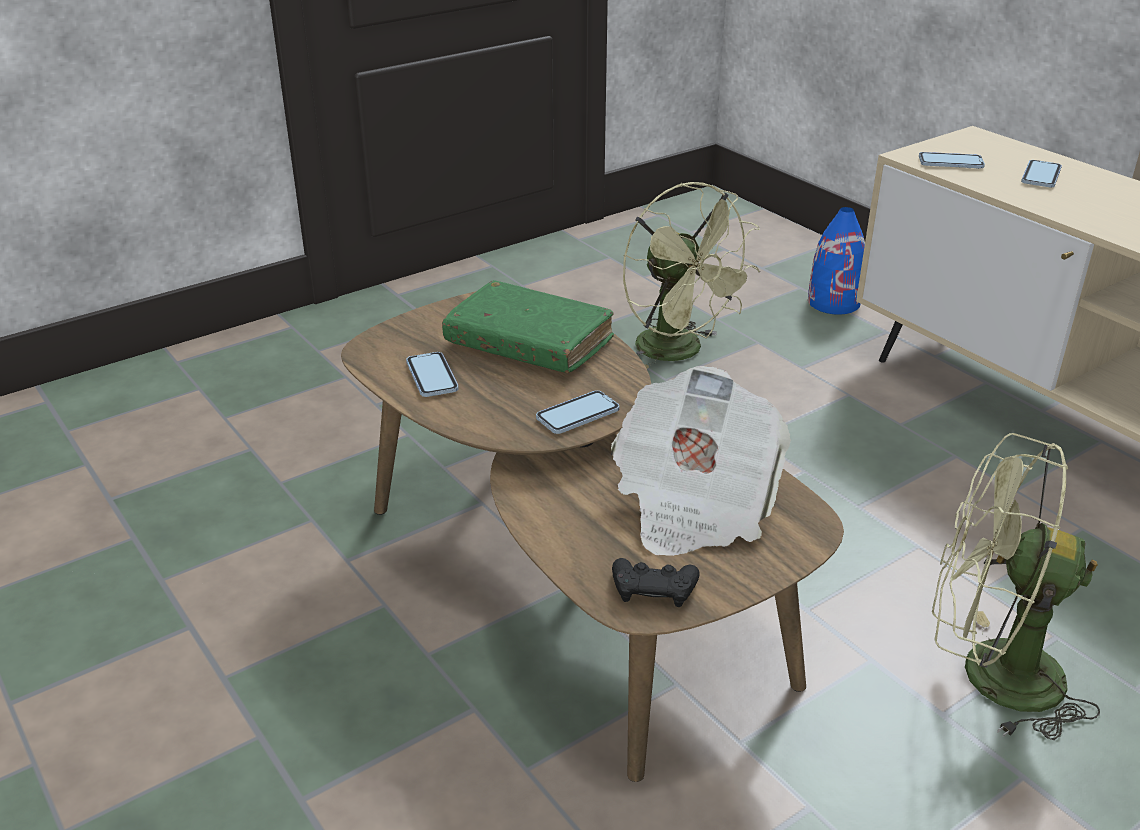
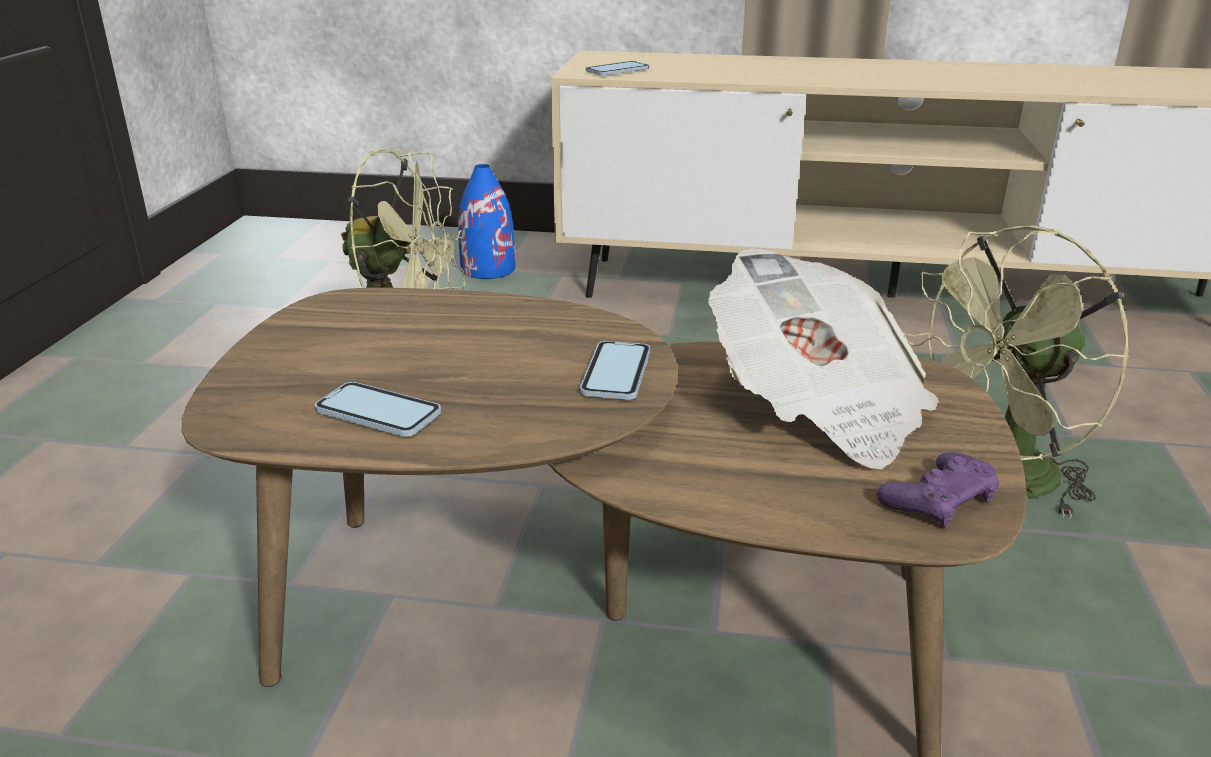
camera: 45 degrees left, 5 degrees down
(529, 343) = (435, 334): green book -> none
(654, 589) = (938, 500): black game controller -> purple game controller
(1041, 176) = (696, 65): phone -> none

